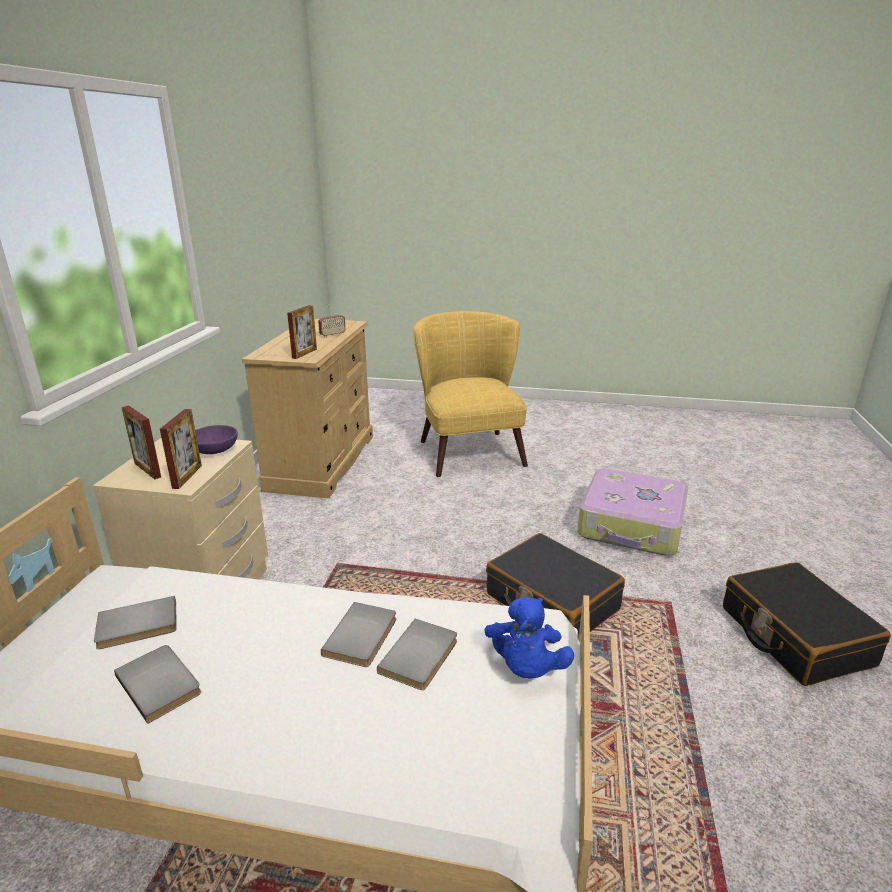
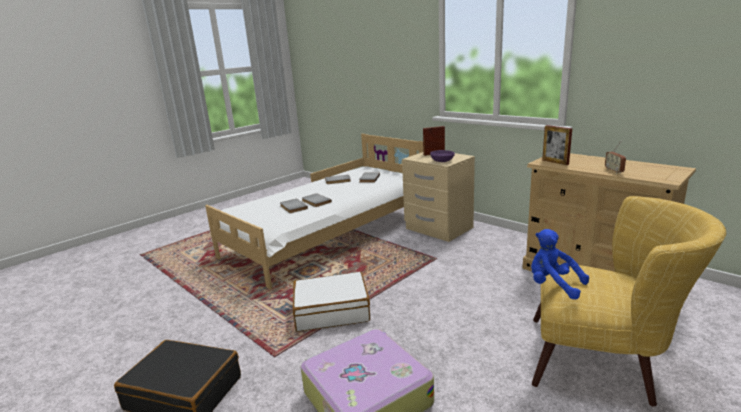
camera: 125 degrees right, 5 degrees down
(187, 476) = (419, 158): picture frame -> none
(525, 668) = (260, 220): blue plush toy -> blue plush toy (553, 285)
(551, 602) = (331, 311): black suitcase -> white suitcase

